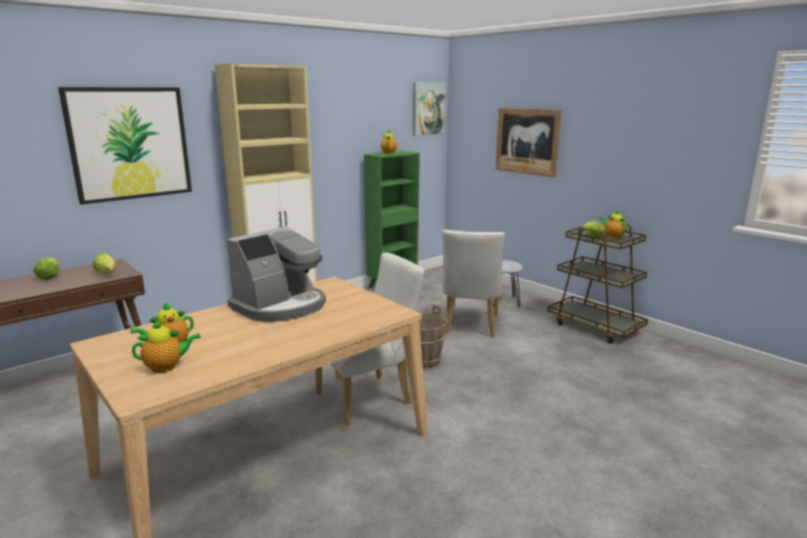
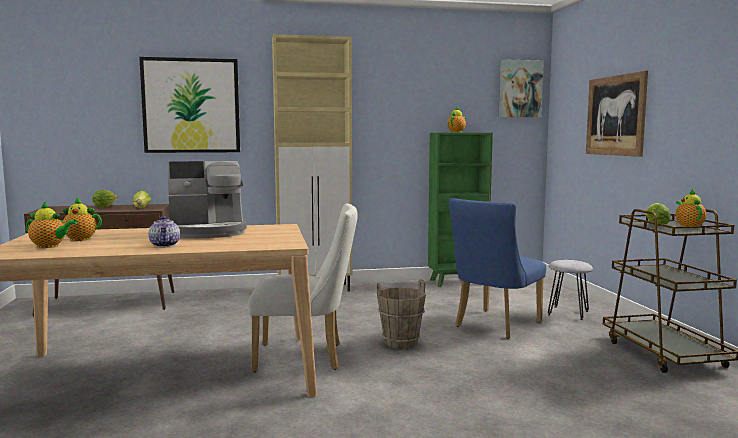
camera: 30 degrees right, 10 degrees down
(288, 337) = (165, 245): none -> teapot
(470, 326) = (494, 325): white chair -> blue chair

